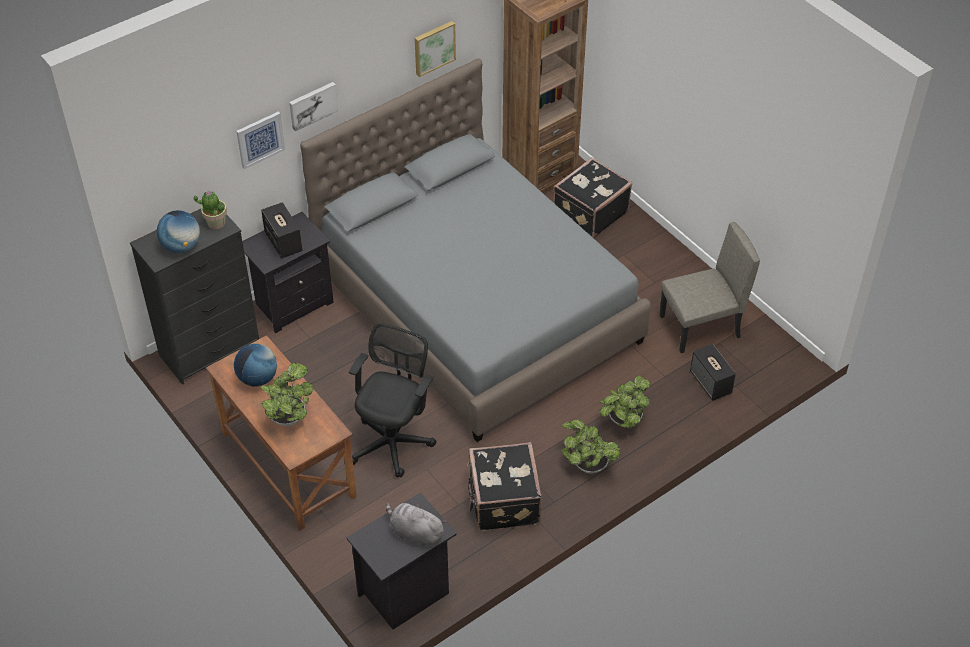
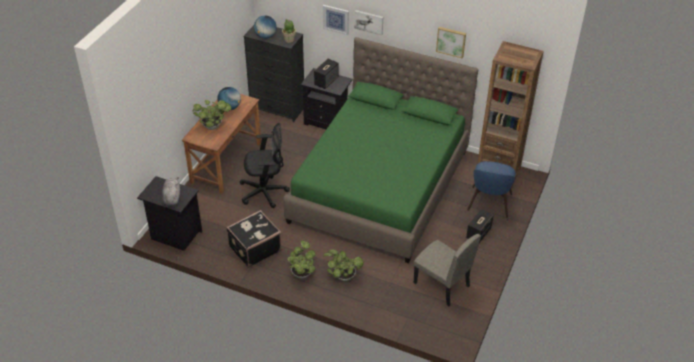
camera: 60 degrees right, 5 degrees down
(477, 306) = (380, 186): grey bed -> green bed
(589, 213) = (489, 203): black suitcase -> blue chair
(711, 383) = (401, 305): speaker -> speaker (478, 233)

